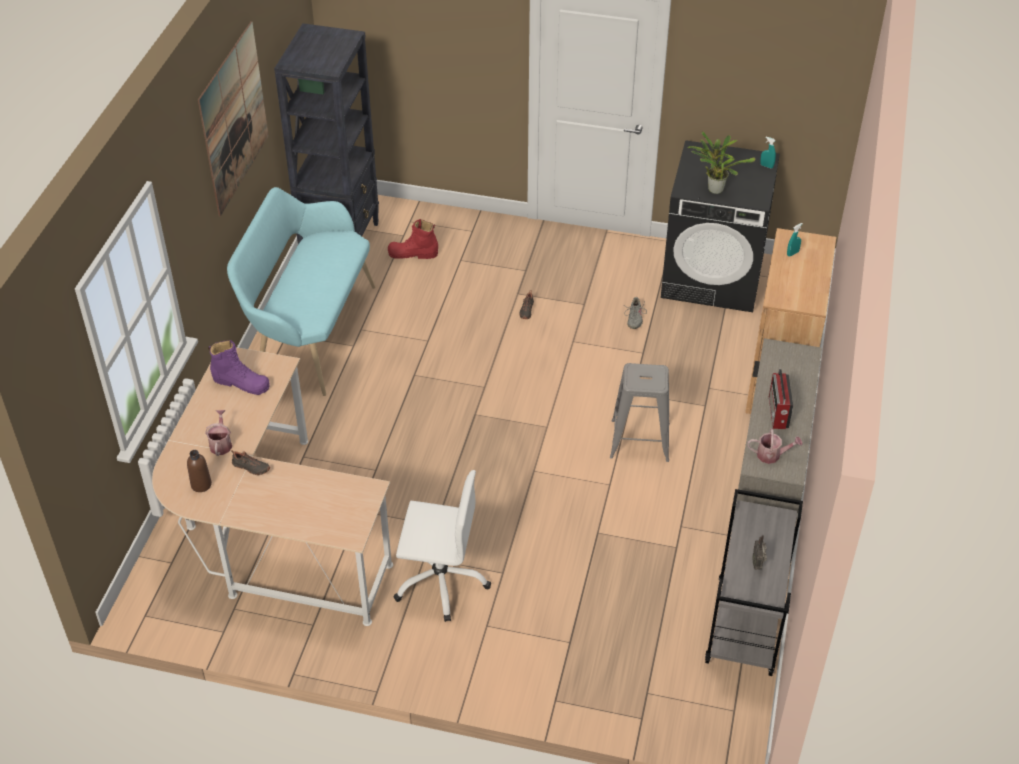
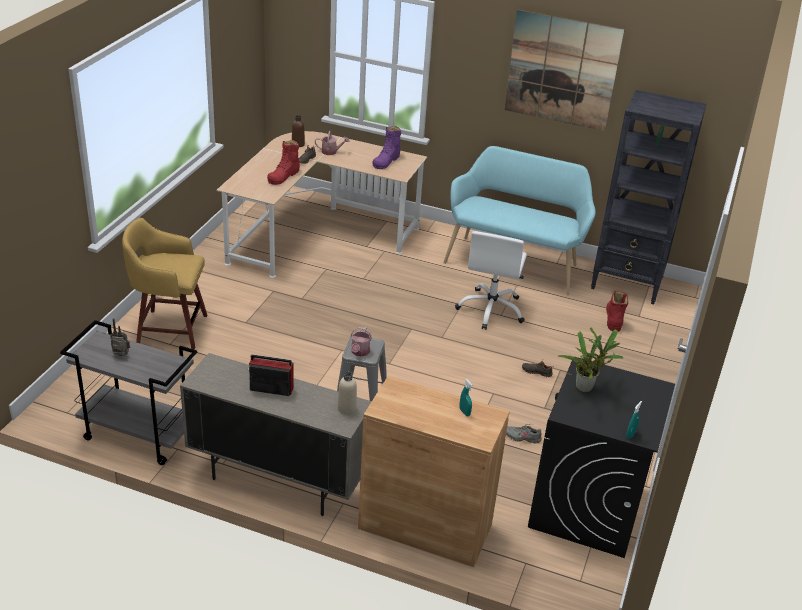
camera: 95 degrees right, 10 degrees down
(306, 484) = (284, 176): none -> red boot
(441, 581) = (249, 295): white office chair -> white office chair (491, 309)
(538, 650) = (169, 329): none -> yellow stool
(772, 455) = (221, 374): watering can -> watering can (359, 352)
(782, 354) = (346, 408): none -> beige bottle

